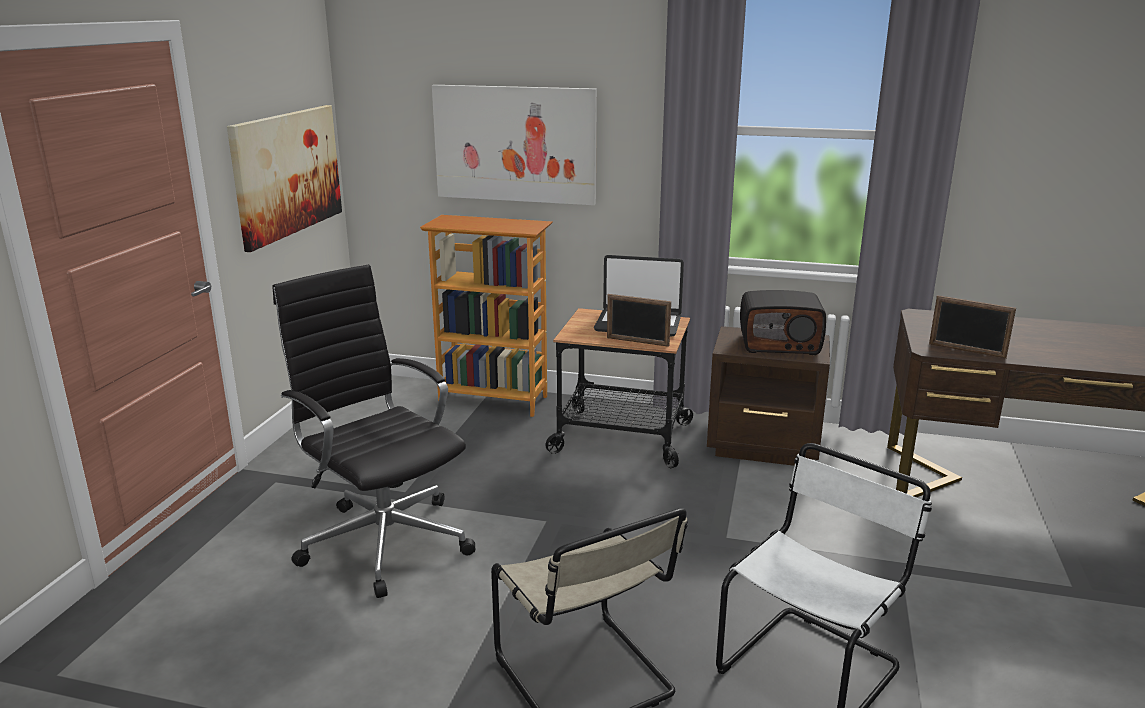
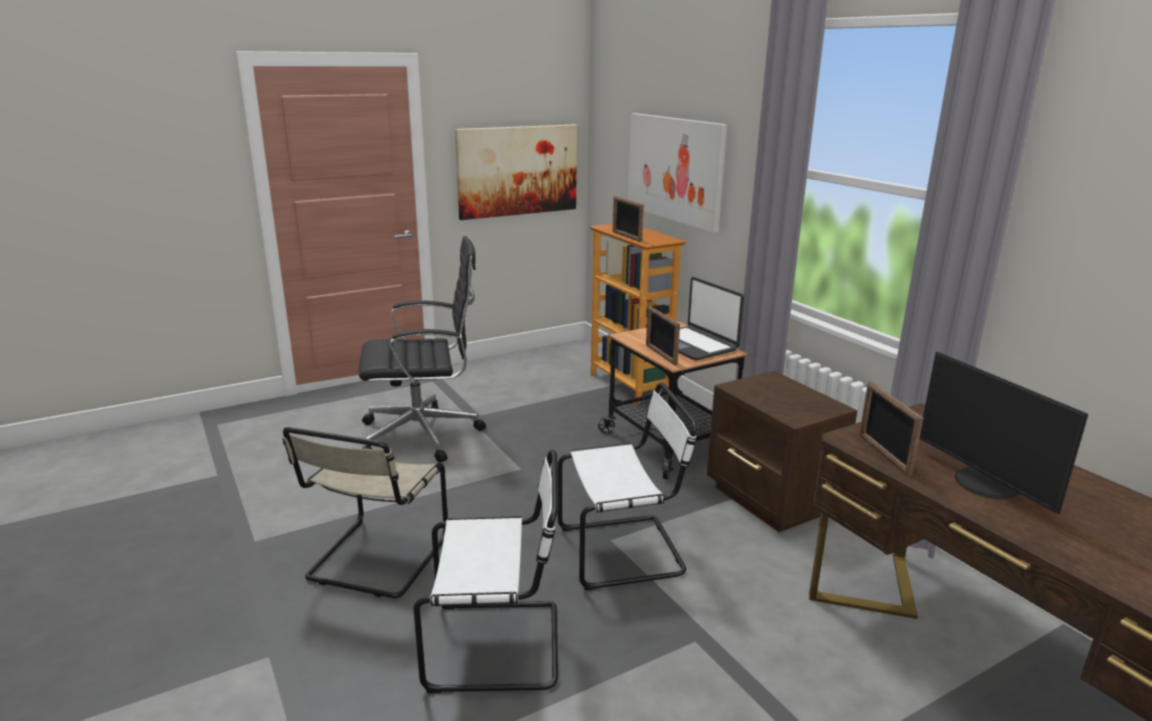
camera: 45 degrees right, 0 degrees up
(384, 540) = (424, 434): black office chair -> black office chair turned 75 degrees clockwise
(490, 229) = (626, 236): none -> picture frame
(751, 539) = (625, 551): none -> white chair
(779, 344) = (789, 399): radio -> none
(1038, 347) = (984, 484): none -> monitor

